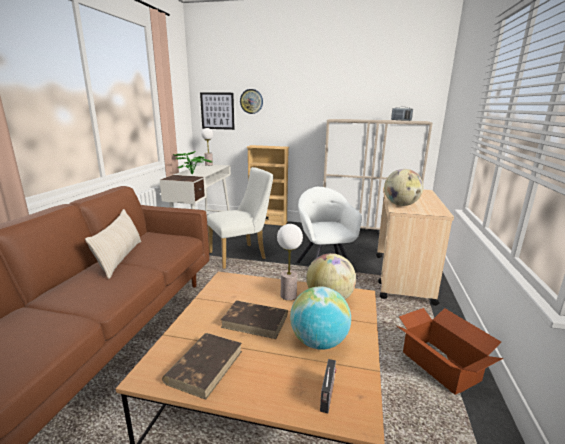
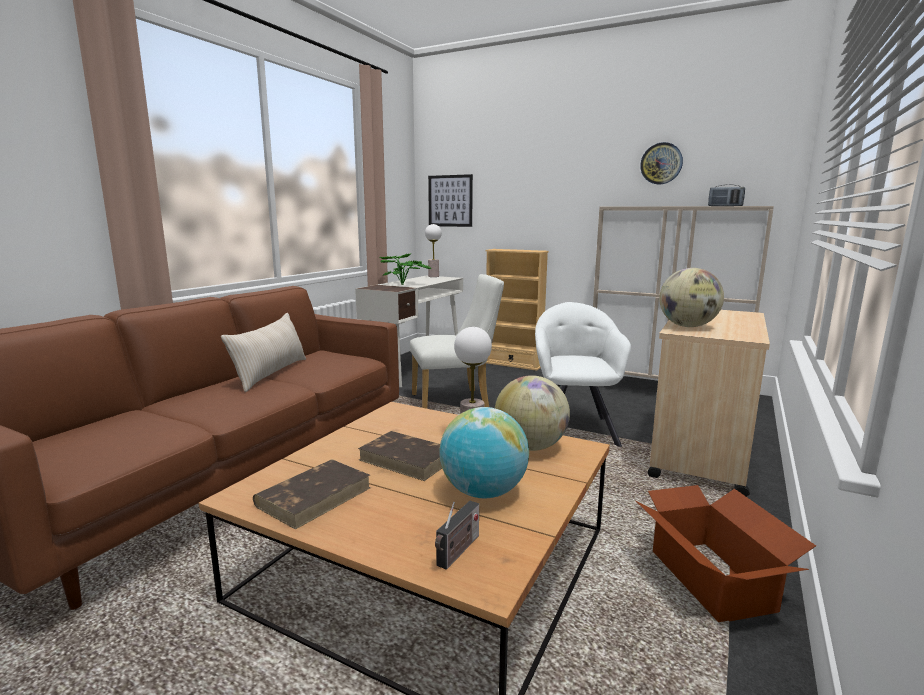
camera: 15 degrees right, 5 degrees down
(251, 101) = (497, 186): wall clock -> wall clock (661, 163)

